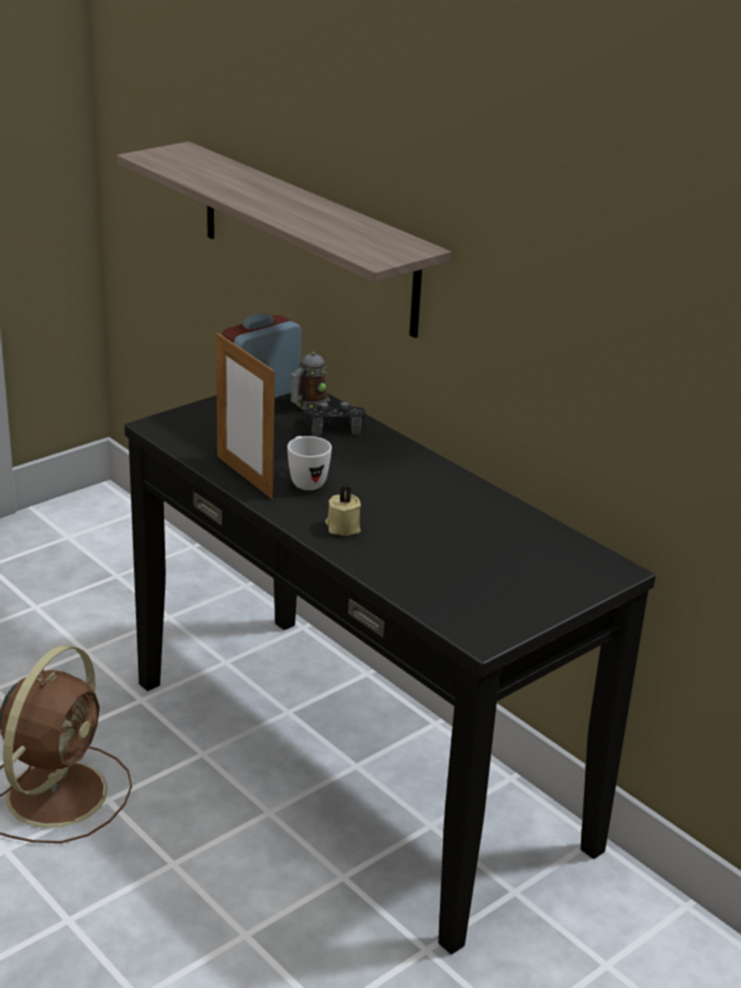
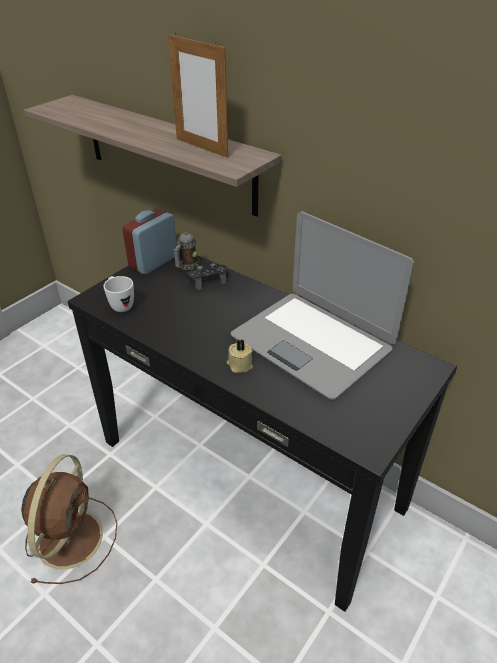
camera: 10 degrees left, 10 degrees up
(244, 476) = (160, 332): picture frame -> picture frame (201, 147)
(305, 481) = (202, 328): white mug -> white mug (120, 305)
(457, 519) = (312, 343): none -> laptop

